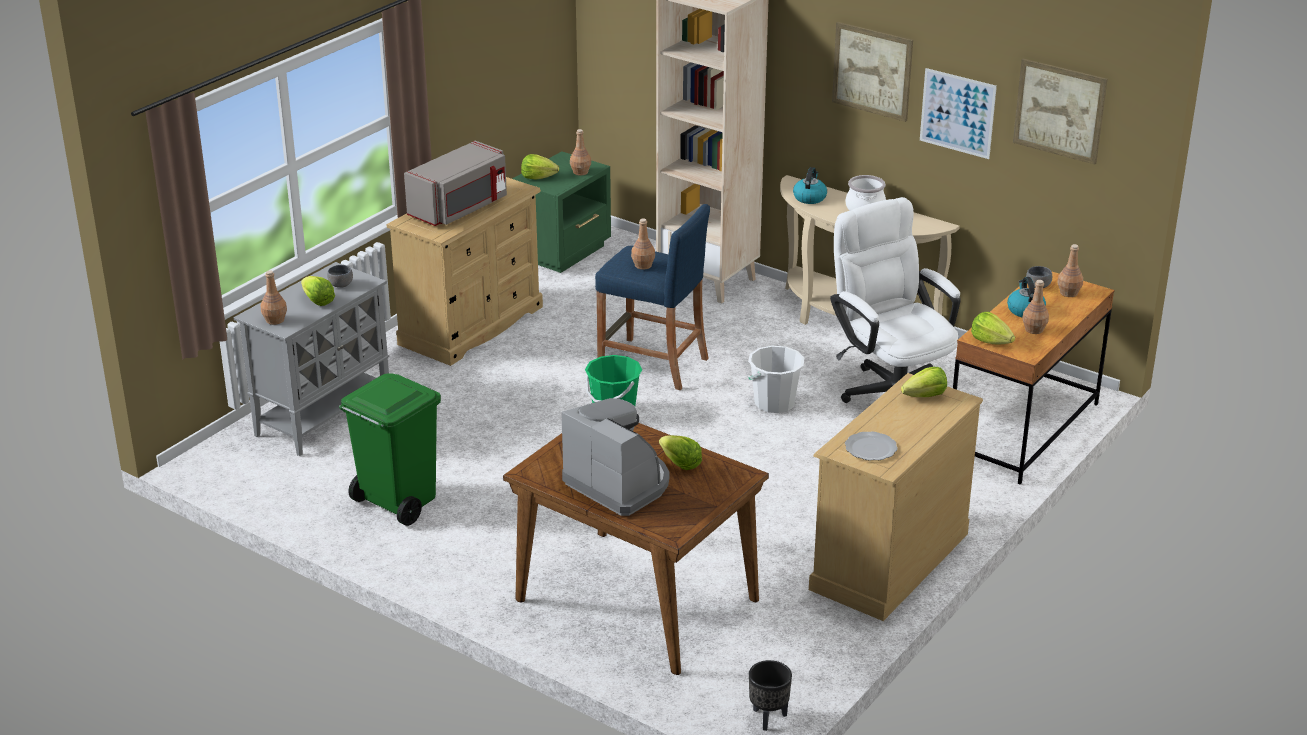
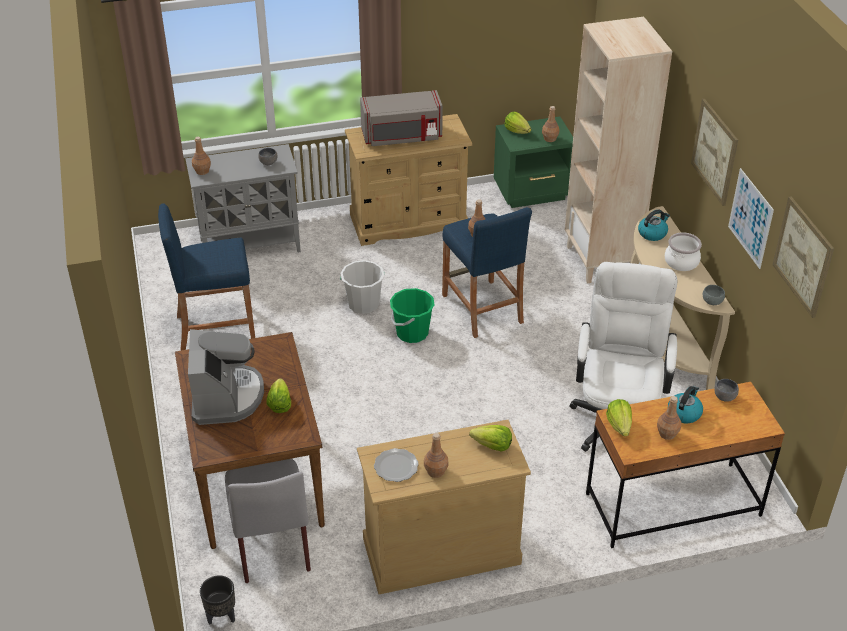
camera: 40 degrees right, 10 degrees up
(317, 301) = (241, 168): lettuce -> none
(397, 502) = (215, 328): green trash can -> blue stool
(729, 639) = (271, 543): none -> grey chair
(774, 403) = (523, 382): white bucket -> white bucket (363, 304)
(933, 226) = (713, 302): none -> grey bowl
(1069, 293) = (742, 416): brown bottle -> brown bottle (436, 471)

